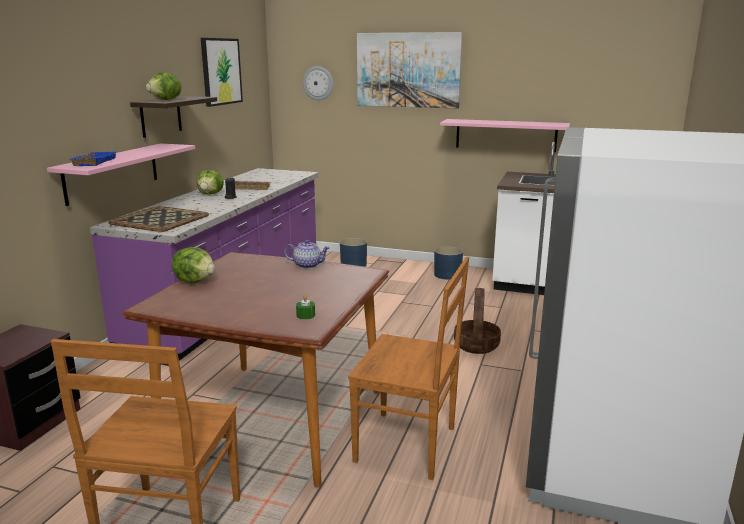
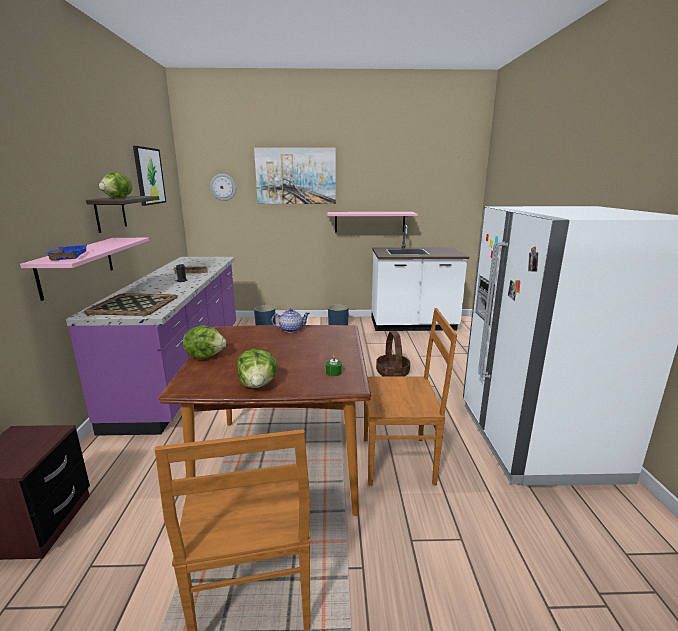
camera: 20 degrees left, 0 degrees up
(211, 194) = (160, 279): lettuce -> lettuce (258, 385)

